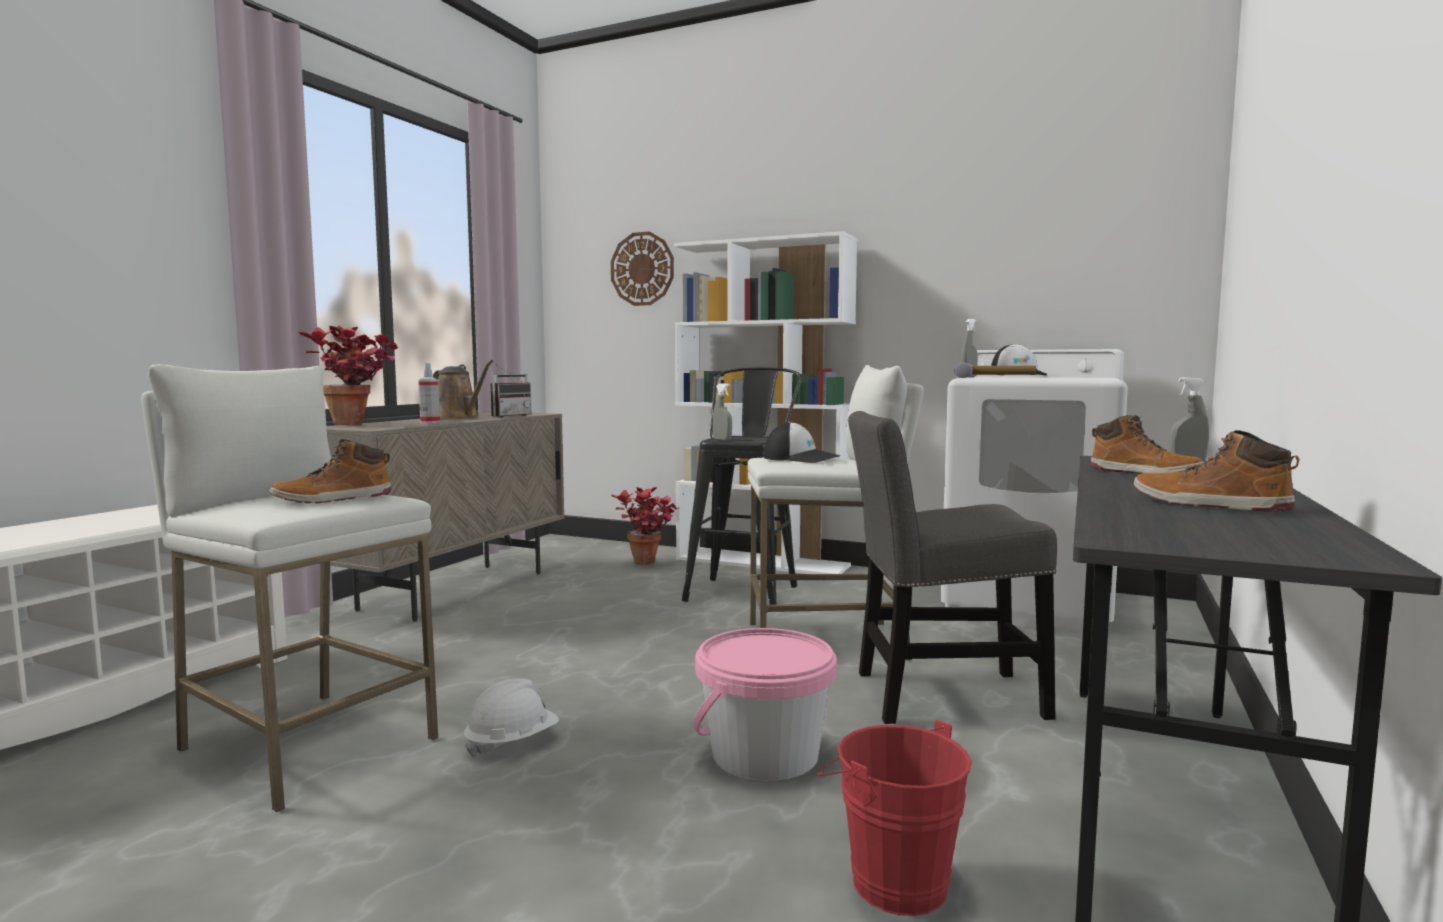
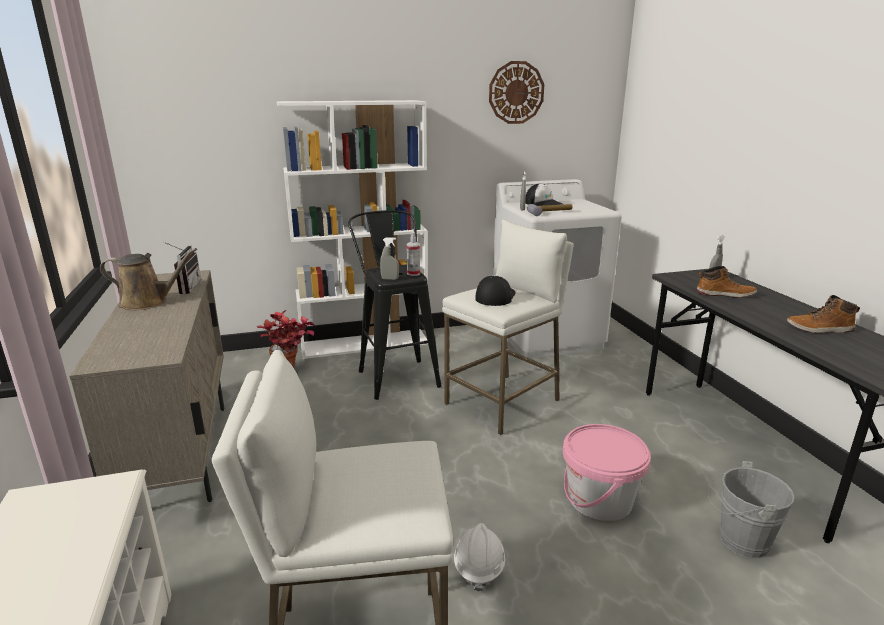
camera: 40 degrees left, 15 degrees up
(333, 499) = (402, 474): boot -> none
(357, 425) = (112, 351): potted plant -> none
(430, 422) = (166, 324): spray bottle -> spray bottle (413, 273)
(642, 269) = (220, 116): wall clock -> wall clock (516, 92)
(801, 458) = (495, 296): cap -> cap turned 60 degrees counterclockwise
(890, 879) = (738, 541): red bucket -> grey bucket
(938, 696) = (603, 420): grey chair -> none

